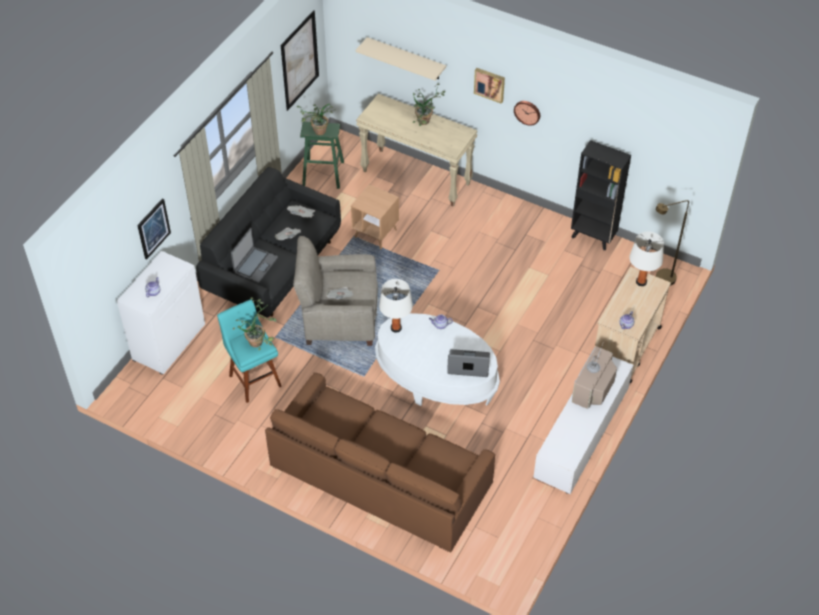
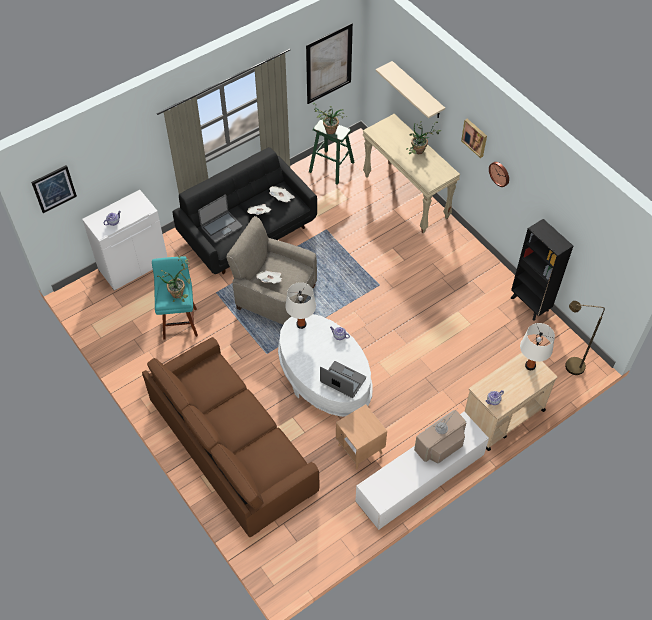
camera: 25 degrees right, 5 degrees up
(153, 228) = (132, 169): picture -> picture (54, 188)
(375, 233) = (345, 234): brown side table -> brown side table (360, 449)

